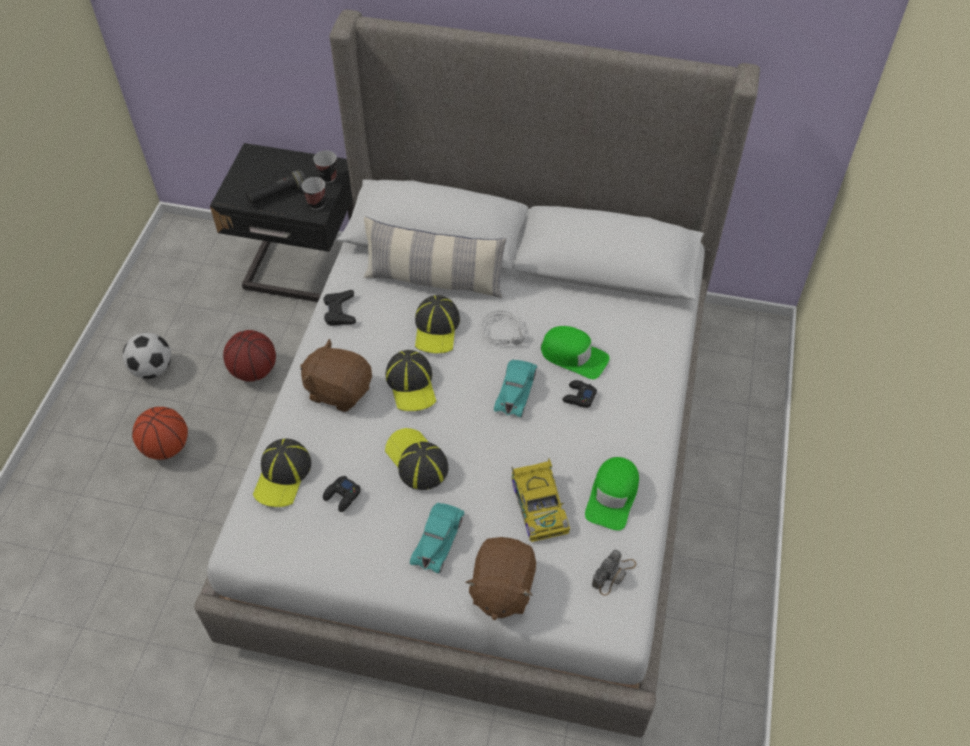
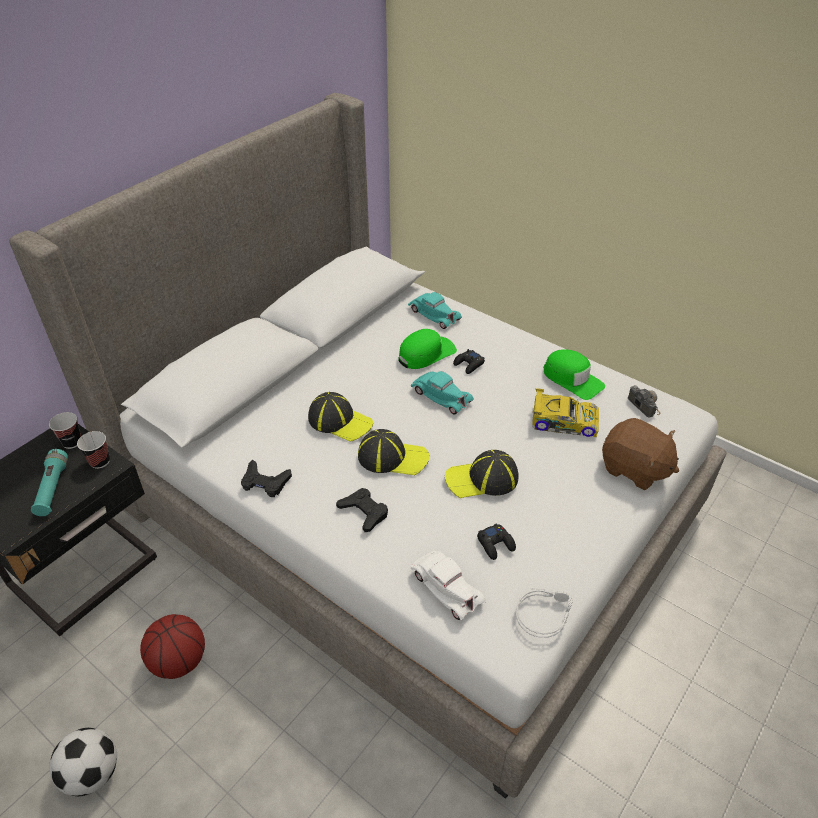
camera: 65 degrees left, 10 degrees down
(166, 447) = (219, 790): basketball -> none
(278, 194) = (52, 488): black flashlight -> turquoise flashlight
(282, 475) = (446, 587): cap -> white toy car
(339, 390) = (364, 512): brown plush toy -> black game controller
(434, 280) = (281, 406): pillow -> none
(438, 539) = (570, 493): turquoise toy car -> turquoise toy car (434, 314)
(504, 331) = (373, 382): grey headphones -> grey headphones (543, 613)

